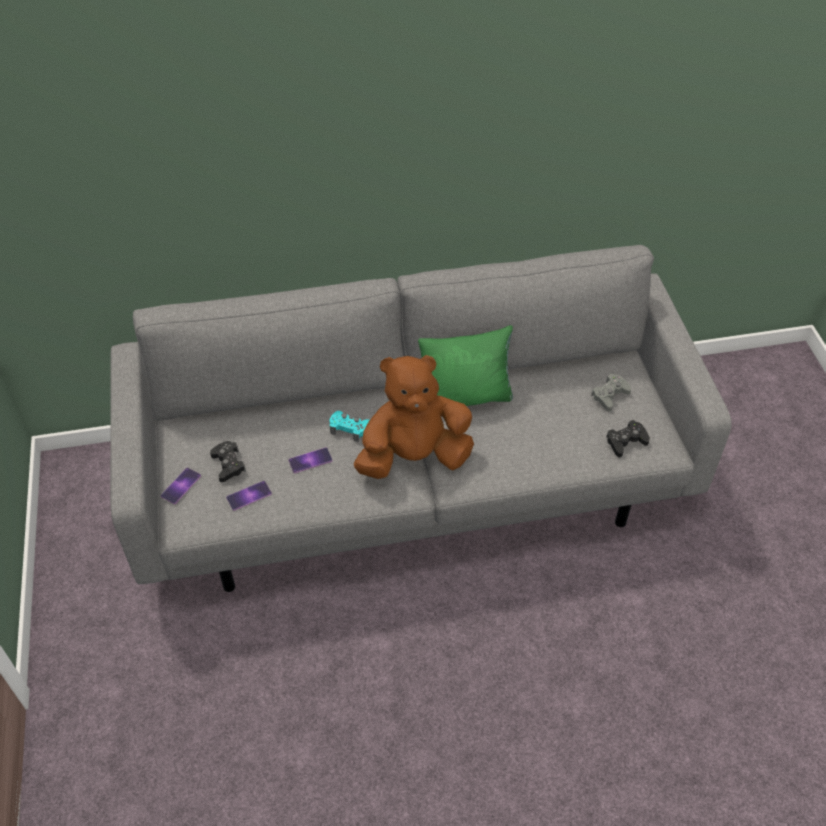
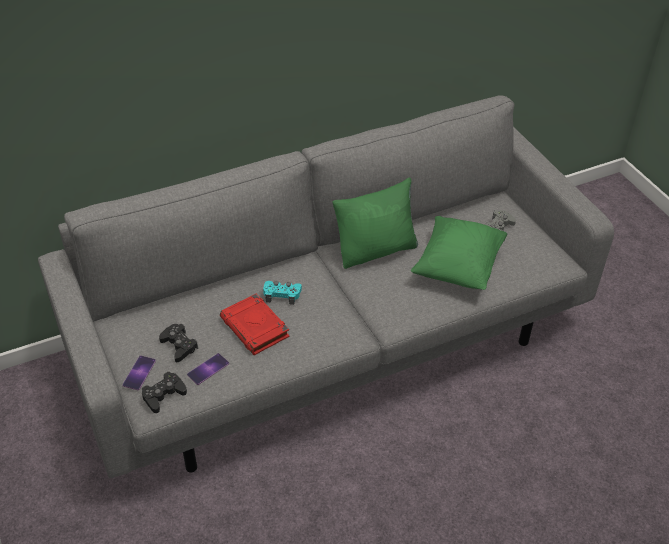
camera: 15 degrees left, 5 degrees down
(310, 460) = (255, 328): phone -> red book
(414, 457) = (348, 308): brown plush toy -> none
(547, 432) = (457, 267): none -> green pillow
(626, 442) = (526, 263): black game controller -> black game controller (163, 395)

